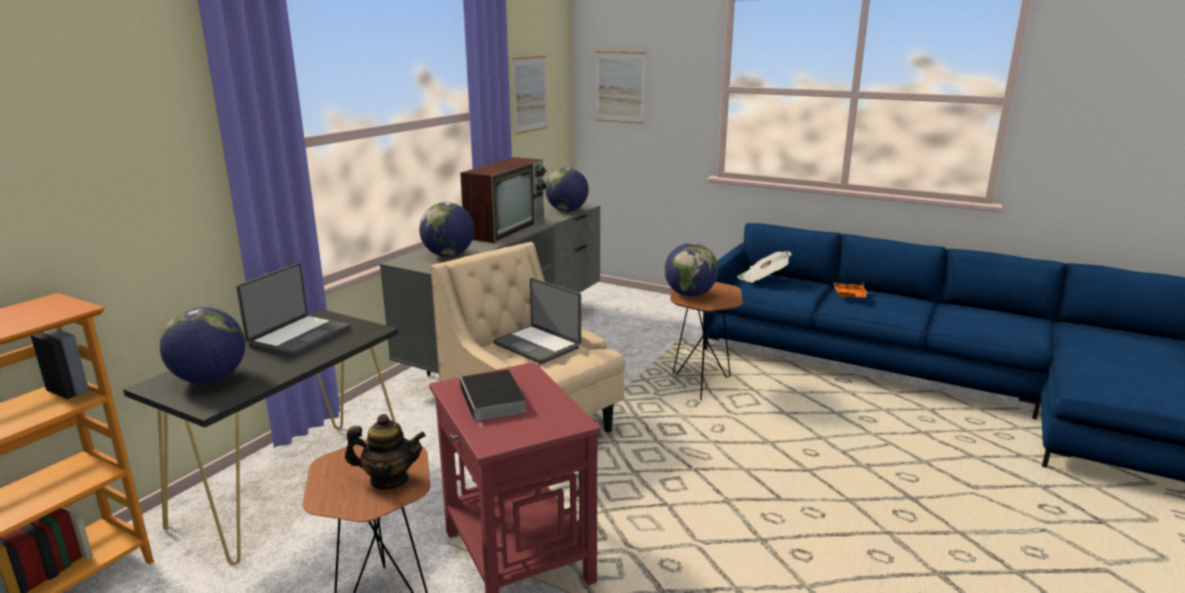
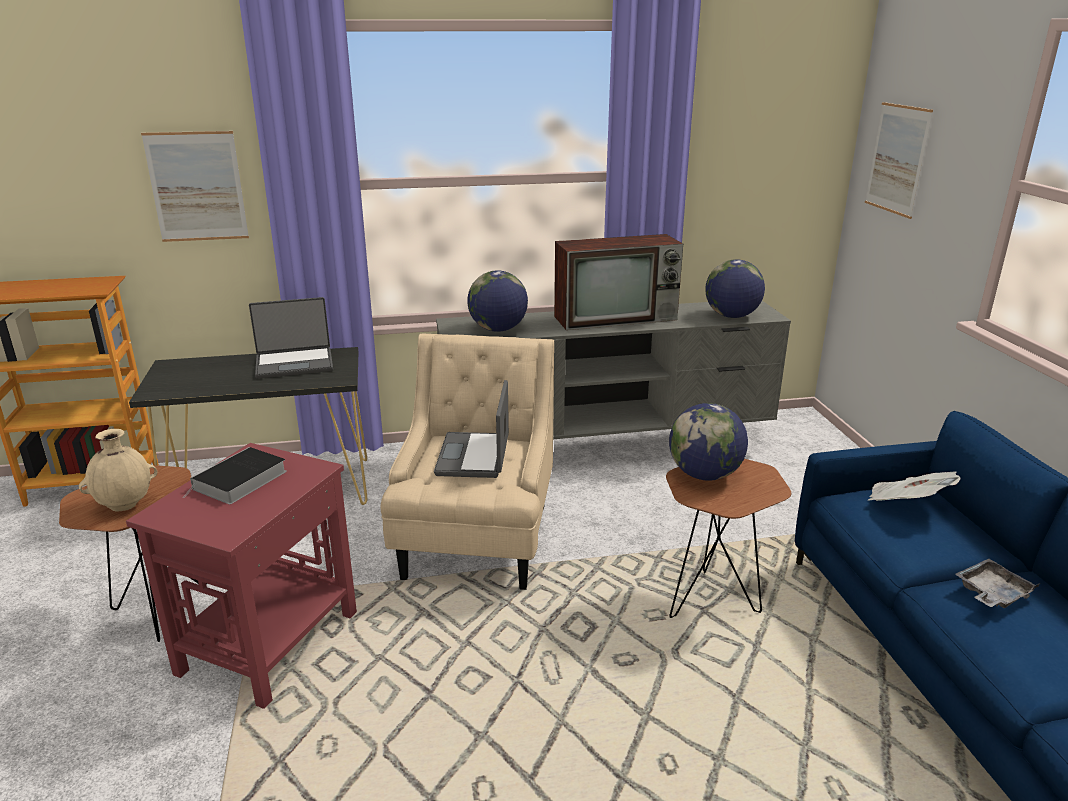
camera: 50 degrees right, 5 degrees up
(210, 379) = (192, 374): globe -> none
(389, 480) = (126, 506): teapot -> beige vase
(530, 94) = (750, 155): picture -> picture (197, 187)
(849, 296) = (991, 593): orange tray -> grey tray

